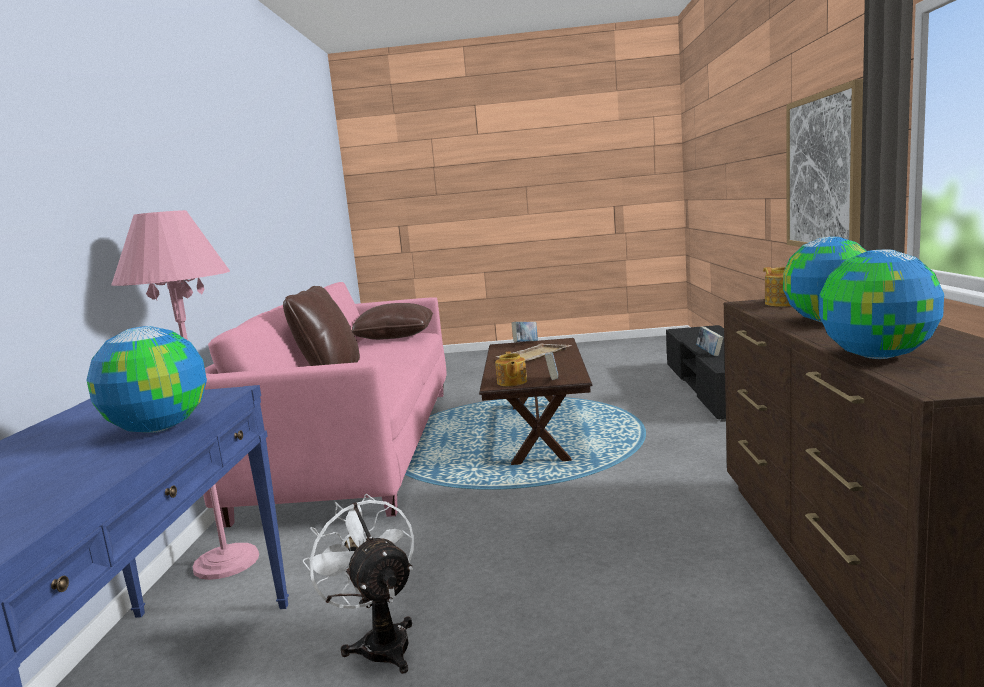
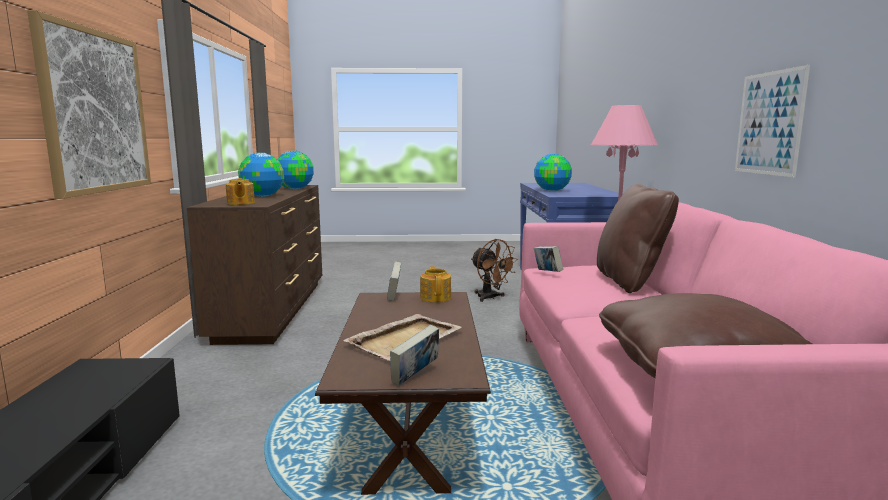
camera: 175 degrees right, 0 degrees up
(232, 238) = (769, 123): none -> picture
(380, 642) = (490, 298): white fan -> brown fan
(709, 353) = (87, 409): book -> book (547, 273)

